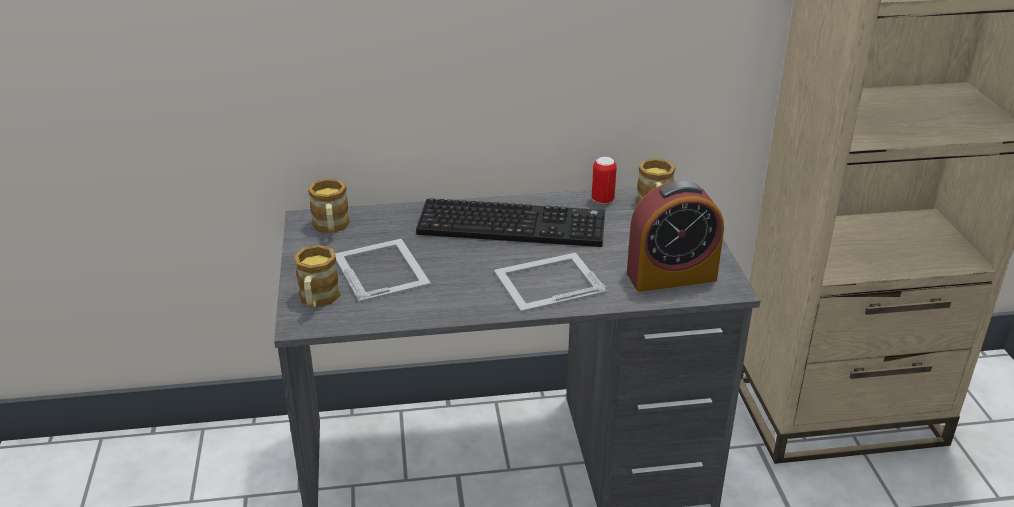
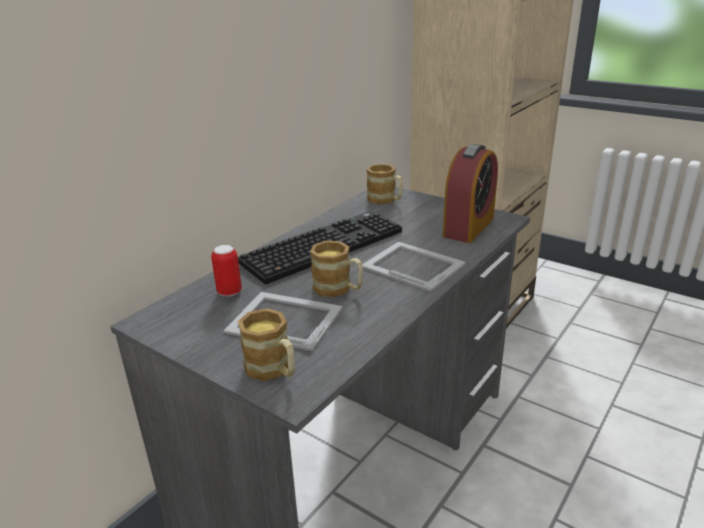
camera: 45 degrees left, 5 degrees down
(331, 228) = (182, 315): mug -> mug (338, 289)
(547, 282) = (412, 265): picture frame -> picture frame turned 105 degrees clockwise
(602, 200) = (350, 210): can -> can (229, 292)

